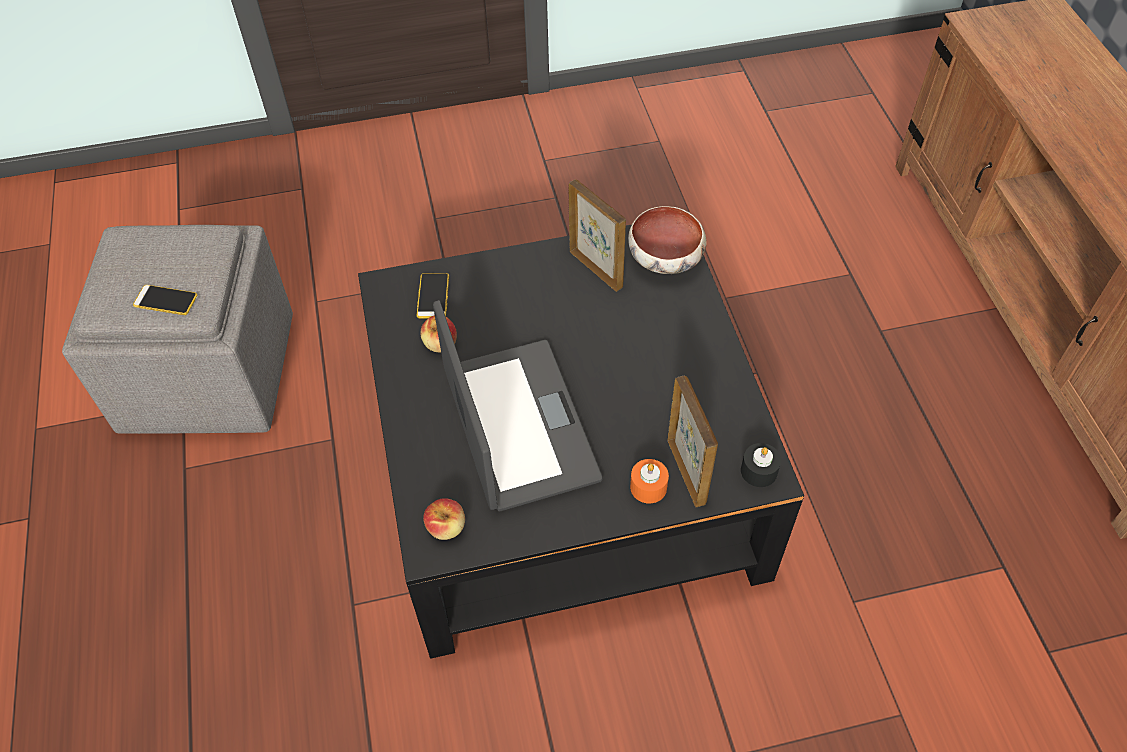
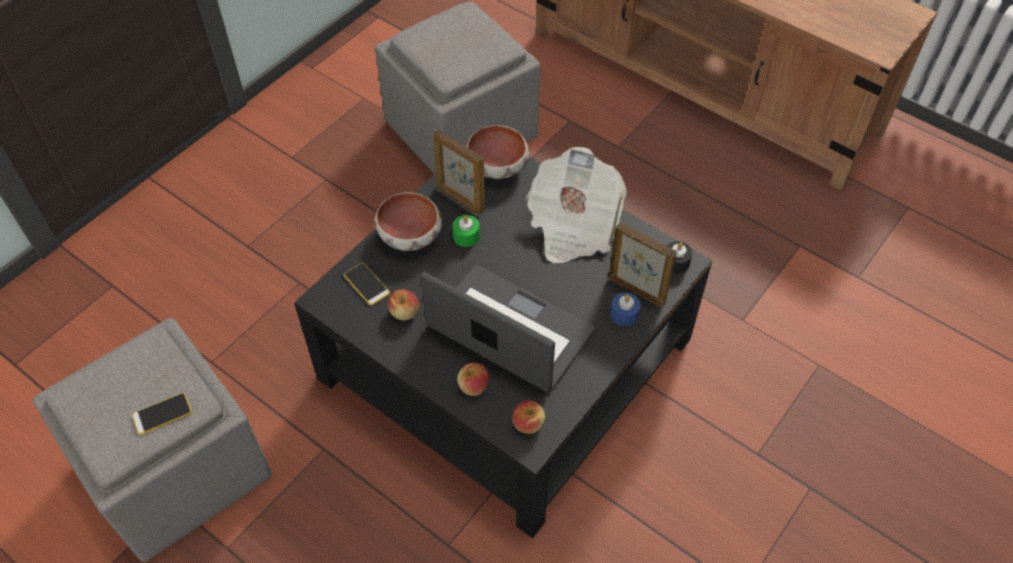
camera: 40 degrees left, 0 degrees up
(432, 455) = (473, 386): none -> apple
(516, 276) = (411, 235): none -> bowl
(567, 308) = (466, 236): none -> green candle
(596, 268) = (460, 199): picture frame -> picture frame turned 150 degrees counterclockwise
(648, 487) = (624, 314): orange candle -> blue candle
(684, 362) = (572, 225): none -> newspaper
(726, 224) = (462, 132): none -> grey ottoman

